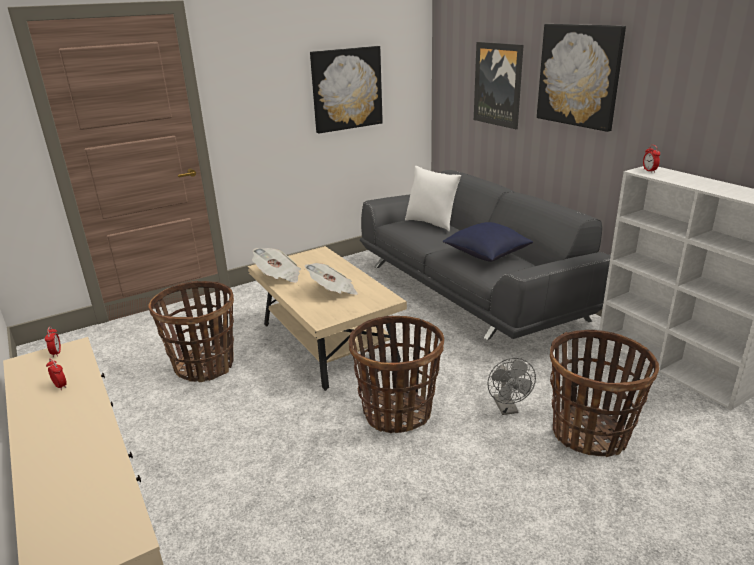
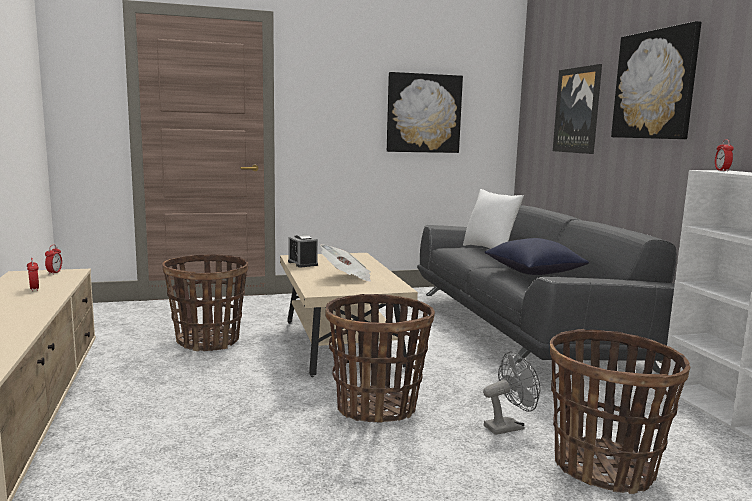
camera: 15 degrees right, 15 degrees down
(278, 276) = (302, 263): newspaper -> alarm clock
(507, 409) = (508, 427): grey fan -> grey fan turned 120 degrees counterclockwise

